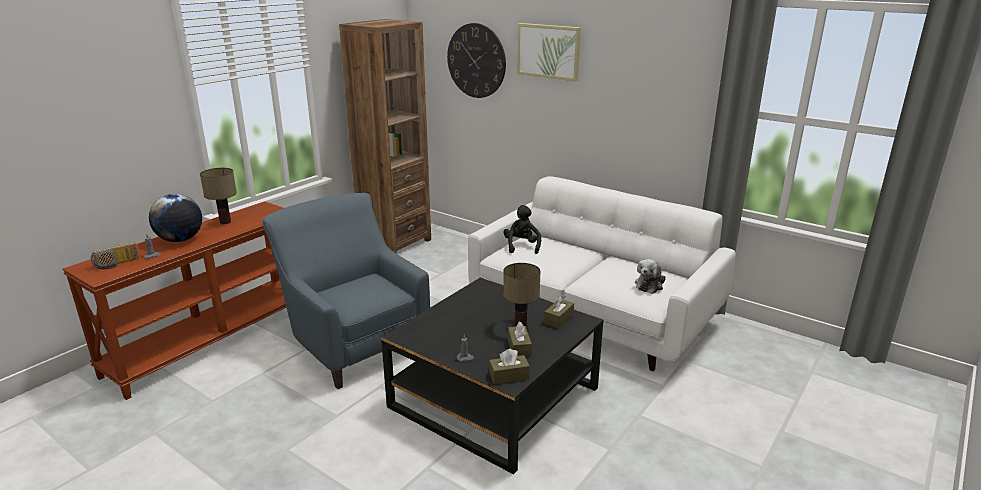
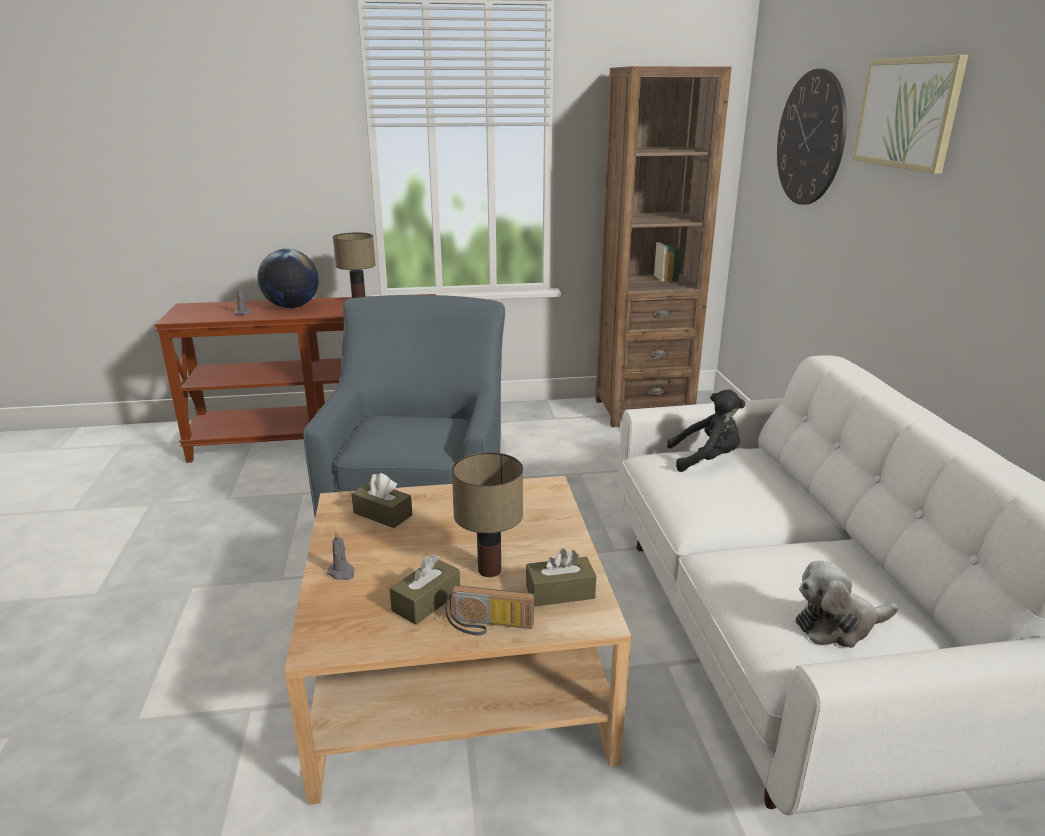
camera: 45 degrees right, 0 degrees up
(116, 264) = (207, 312): radio -> radio (488, 626)
(494, 397) = (458, 671): black coffee table -> beige coffee table
(509, 376) = (337, 634): brown tissue box -> brown tissue box (382, 514)
(522, 246) = (706, 459): black plush toy -> black plush toy turned 45 degrees clockwise

